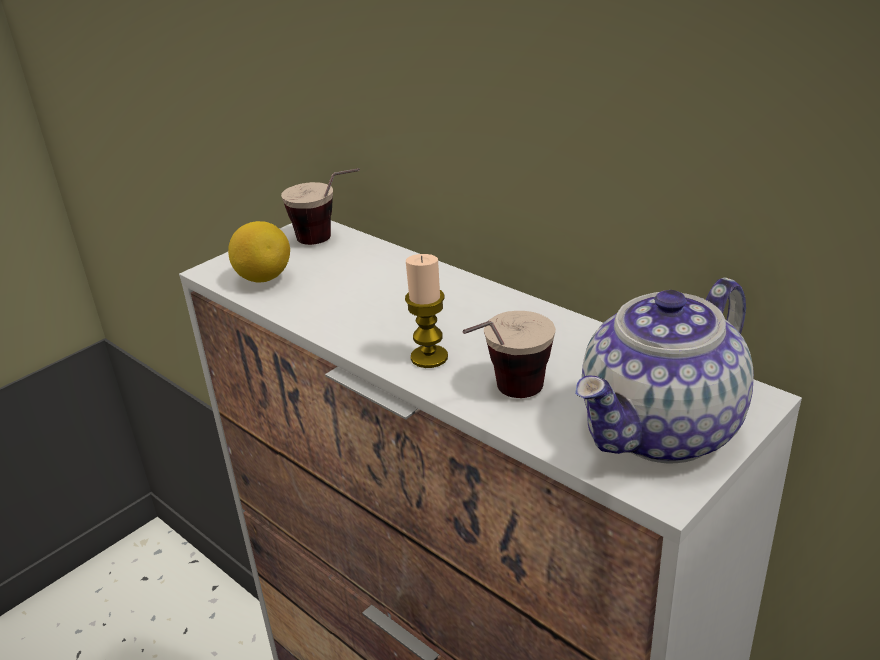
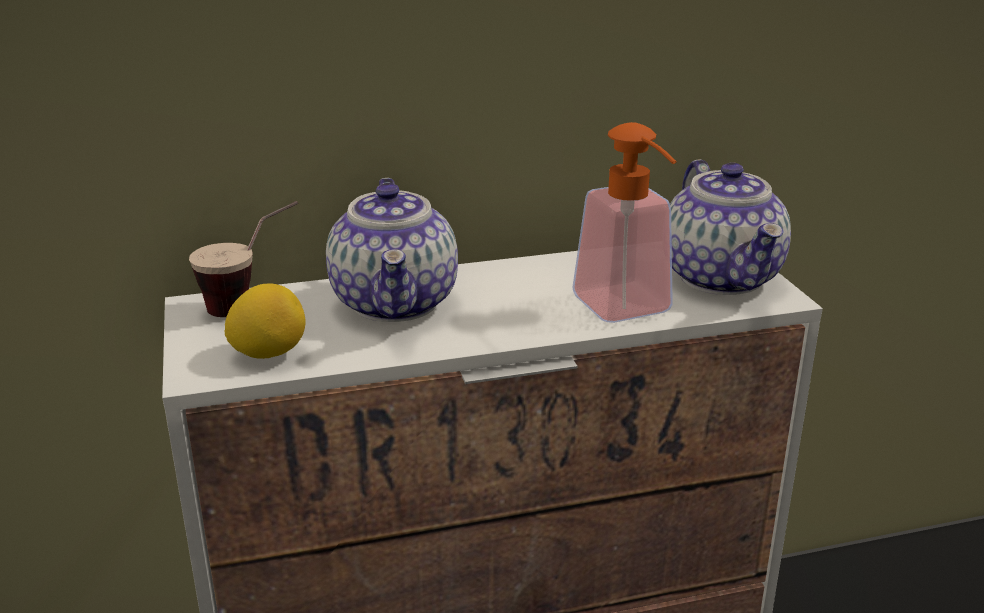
camera: 60 degrees left, 5 degrees down
(391, 289) = (396, 303): none -> teapot
(429, 357) = (533, 320): candle -> none
(505, 400) = (629, 312): cup -> soap dispenser

